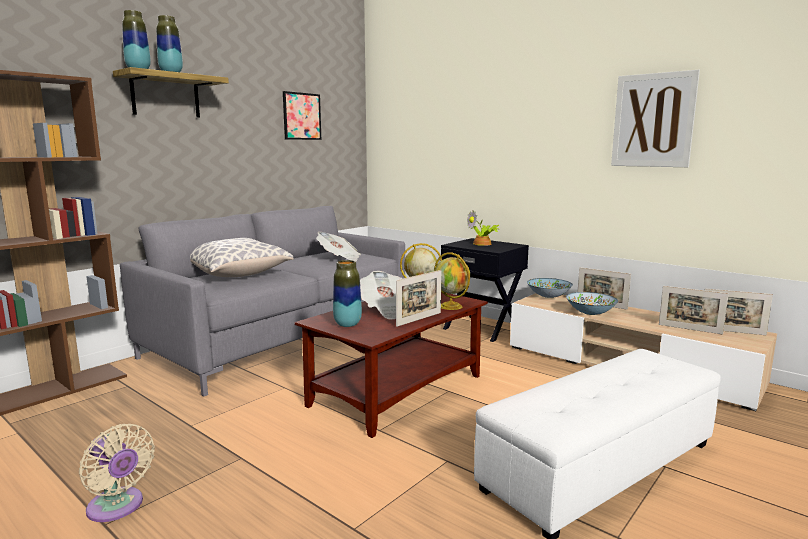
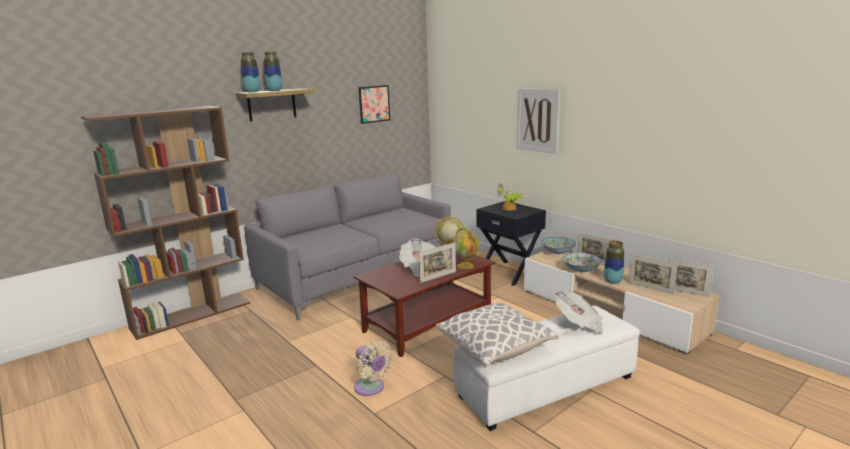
camera: 10 degrees right, 5 degrees up
(117, 508) = (242, 390): beige fan -> beige fan (371, 388)
(238, 275) = (322, 234): pillow -> pillow (495, 348)
(339, 258) = (398, 218): newspaper -> newspaper (579, 324)
(347, 324) = (388, 279): vase -> vase (612, 281)
(653, 120) = (635, 121): picture -> picture (537, 120)

